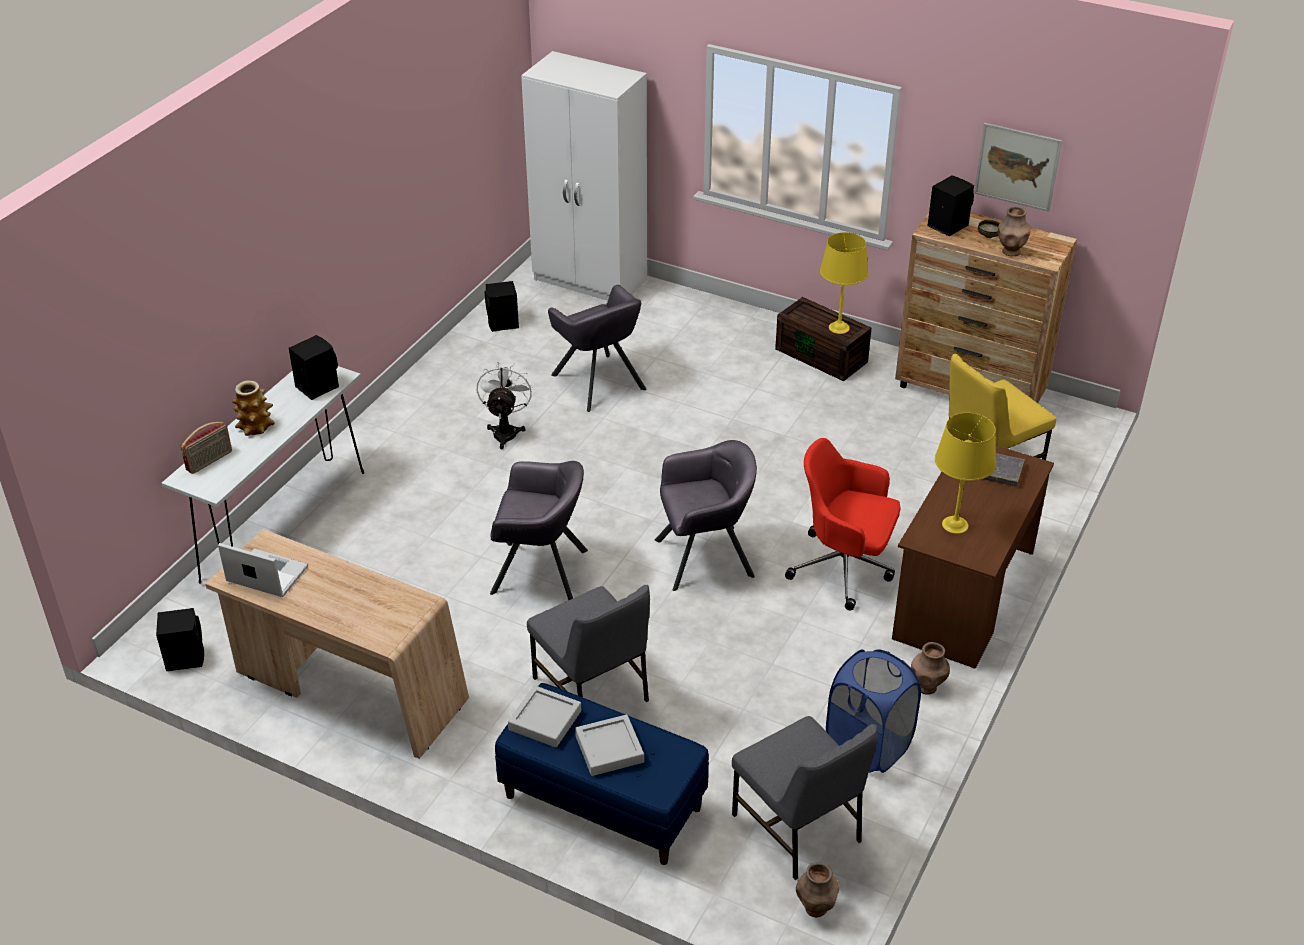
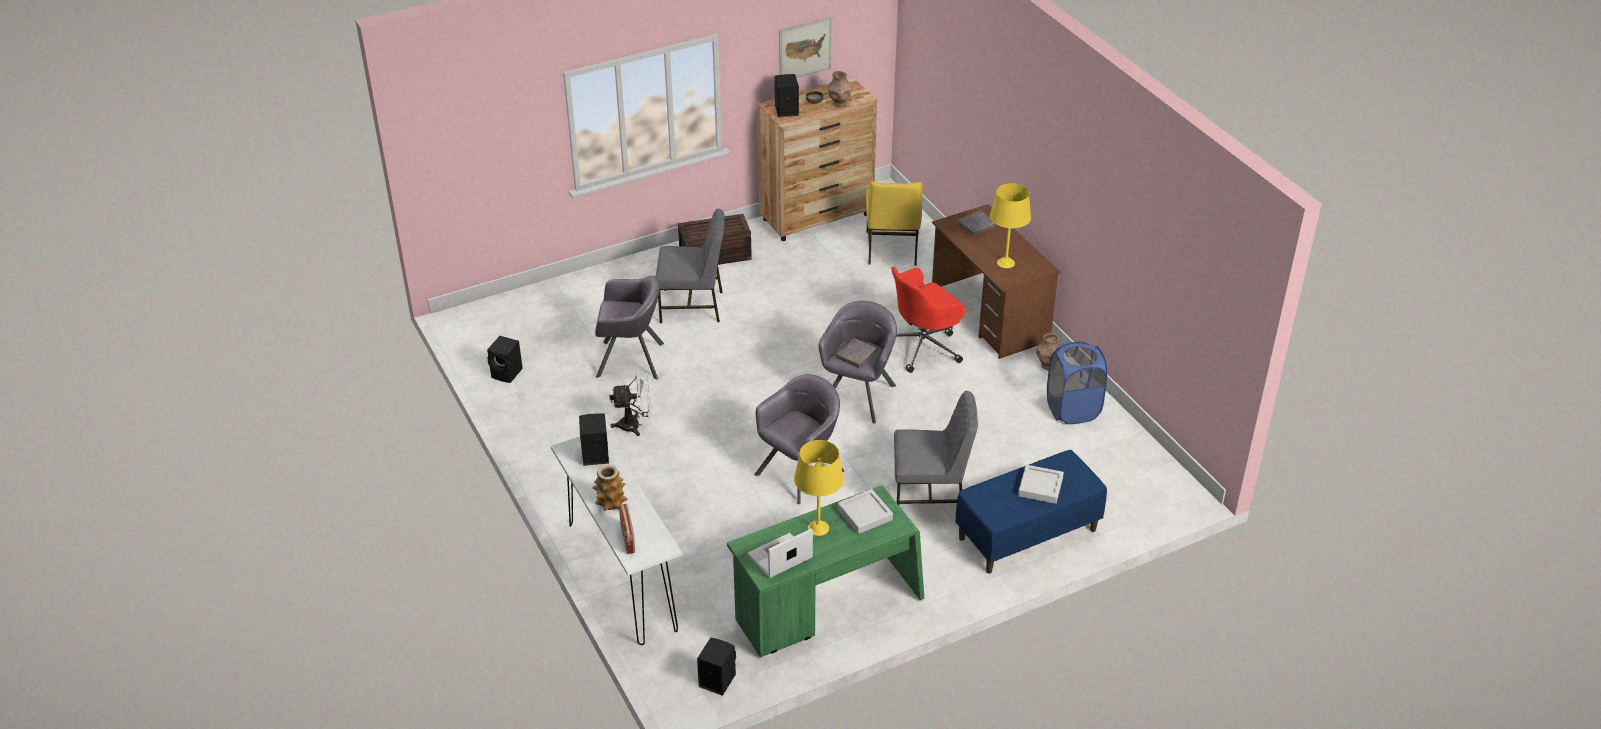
camera: 55 degrees left, 0 degrees up
(348, 689) = (827, 608): beige desk -> green desk
(505, 431) = (635, 425): white fan -> white fan turned 135 degrees clockwise
(545, 720) = (994, 503): grey tray -> grey tray (865, 515)
(590, 280) = (507, 310): white wardrobe -> none
(694, 499) = (856, 355): none -> grey book
(799, 828) = (1111, 466): grey chair -> grey chair (693, 306)
(815, 908) = (1171, 487): brown vase -> none
(838, 328) = (728, 225): yellow table lamp -> yellow table lamp (818, 528)

